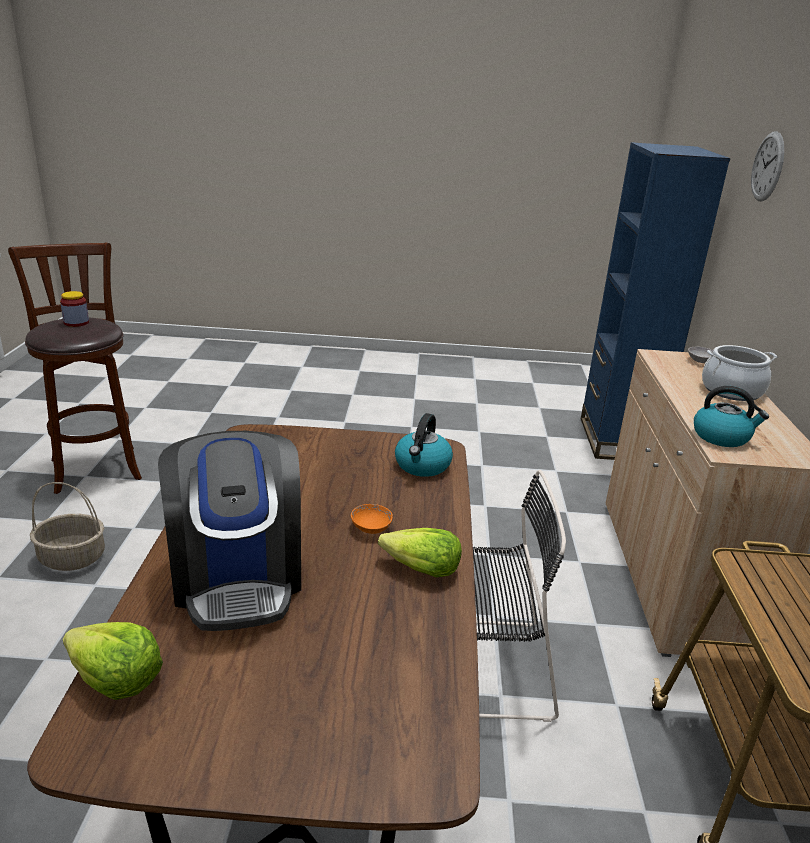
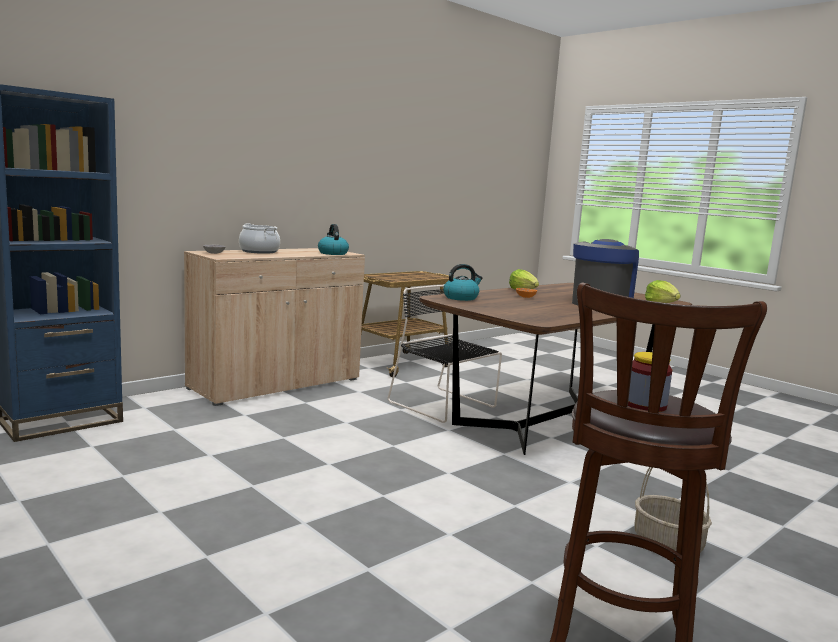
camera: 135 degrees left, 15 degrees down
(767, 166) = (148, 108): wall clock -> none

